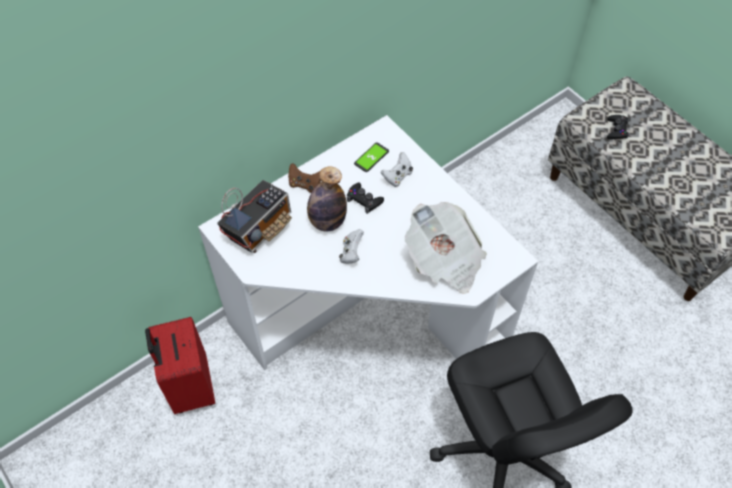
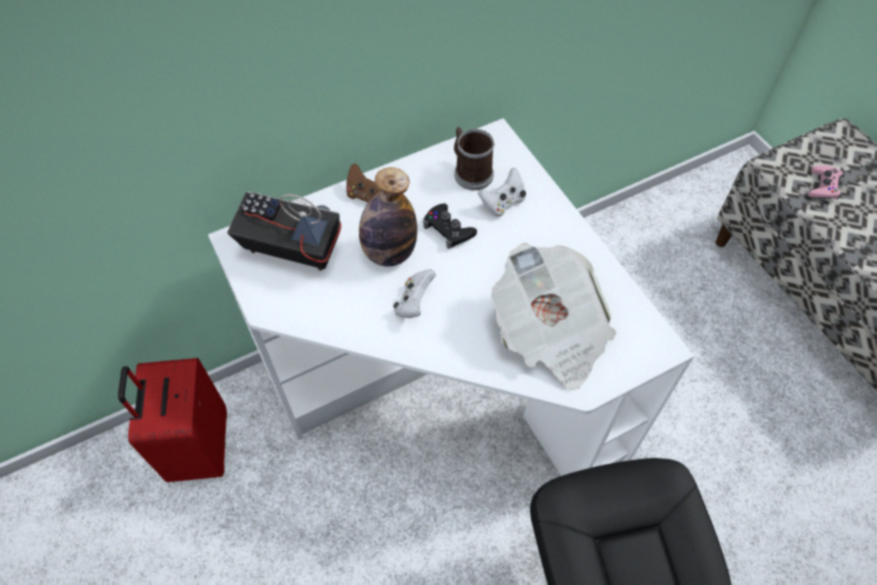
camera: 10 degrees right, 0 degrees up
(260, 228) = (292, 249): radio -> radio turned 120 degrees counterclockwise
(371, 157) = (470, 172): phone -> mug
(617, 130) = (823, 186): black game controller -> pink game controller

